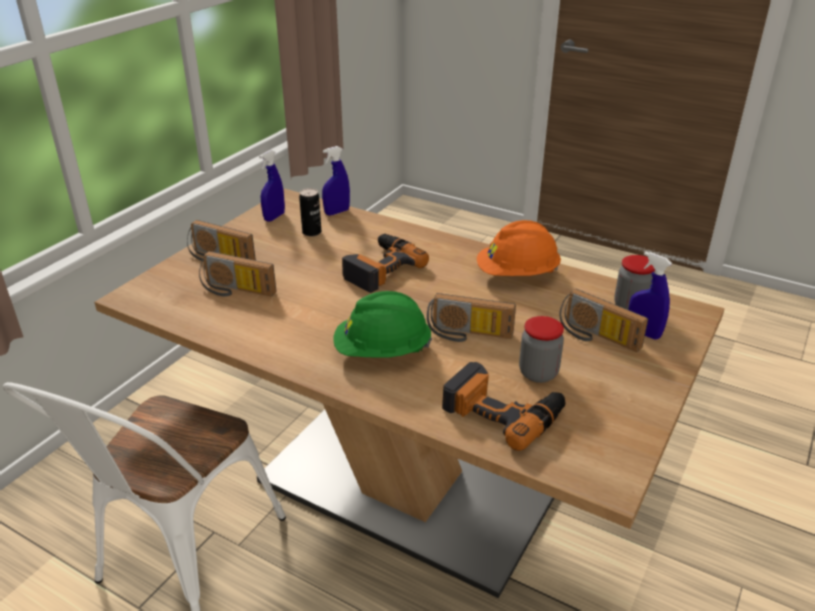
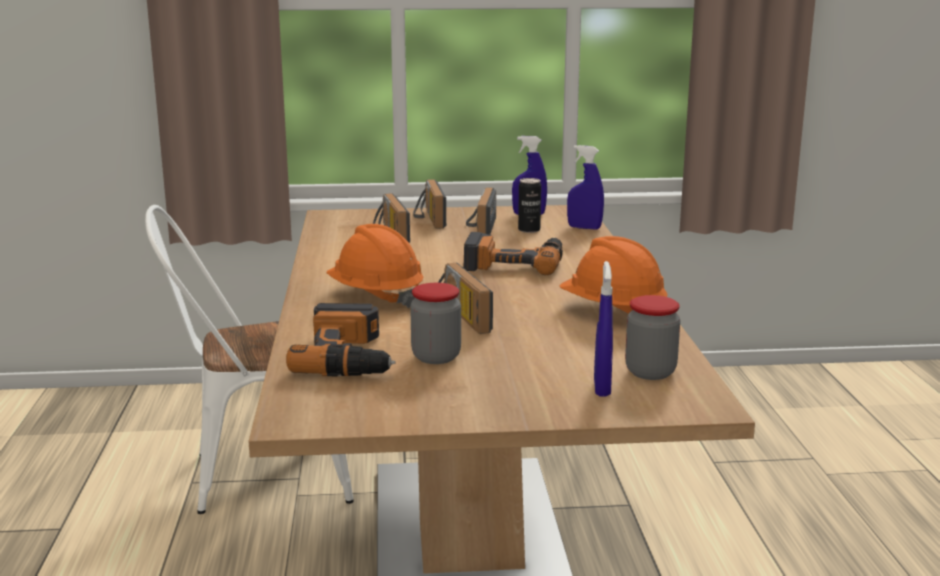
camera: 55 degrees right, 15 degrees down
(382, 352) = (376, 296): green hard hat -> orange hard hat
(596, 337) = (550, 368): radio -> radio (479, 227)

